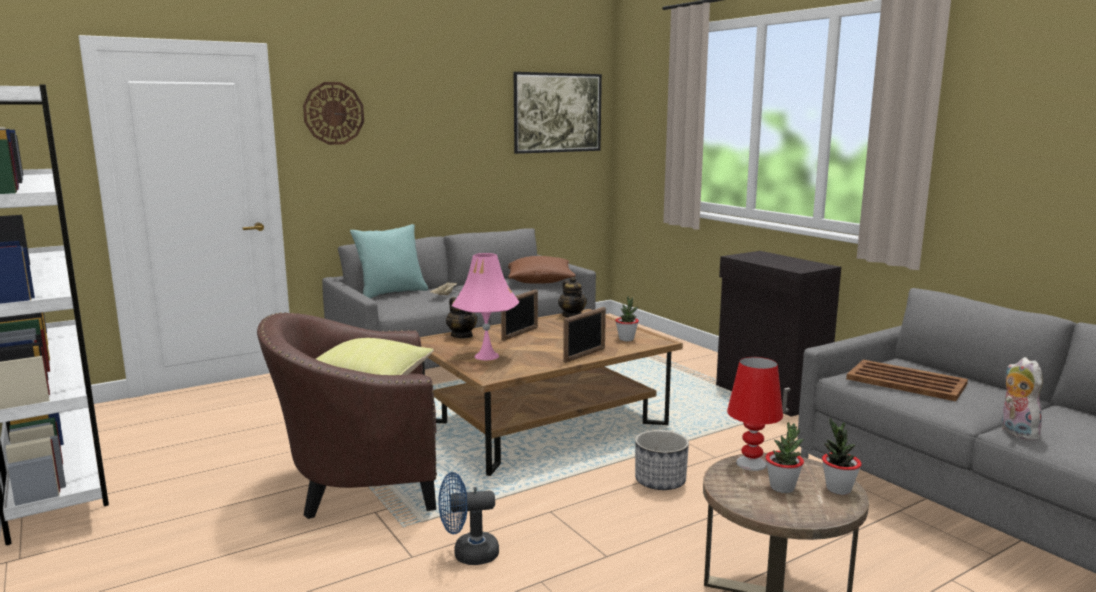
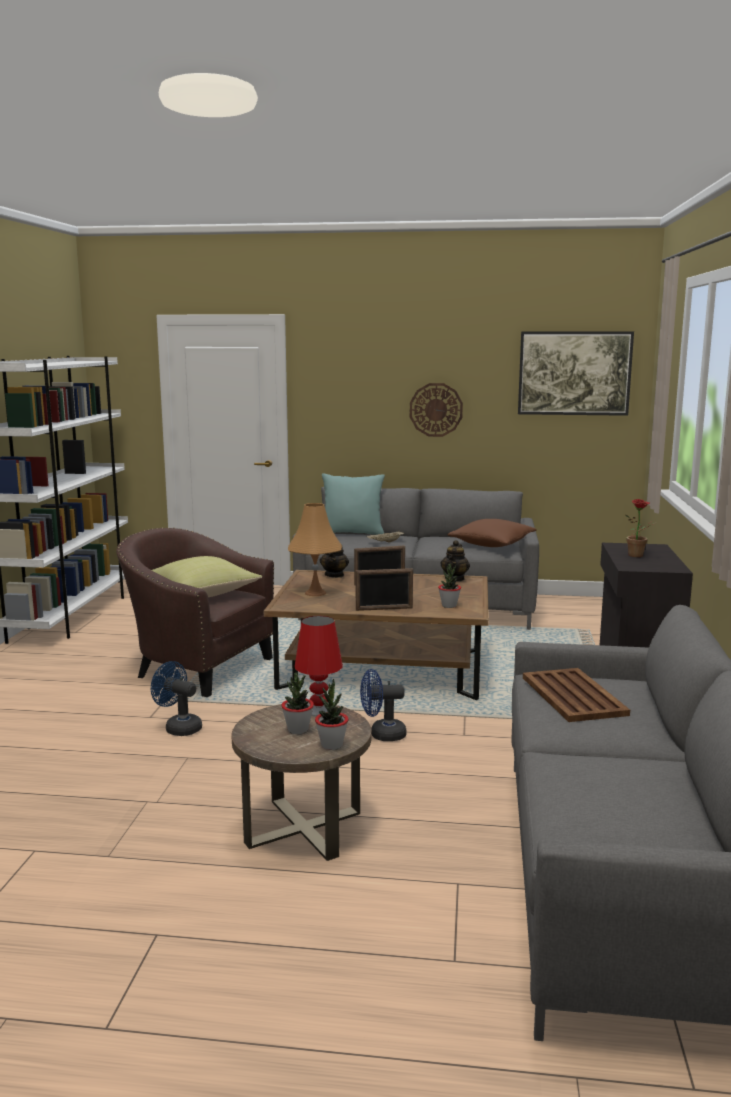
camera: 40 degrees right, 0 degrees up
(333, 113) = (336, 372): wall clock -> wall clock (436, 409)
(487, 356) = (315, 593): pink table lamp -> orange table lamp
(660, 482) = (382, 735): planter -> blue fan
(775, 261) = (638, 556): none -> potted plant
(1015, 432) = (551, 759): plush toy -> none

